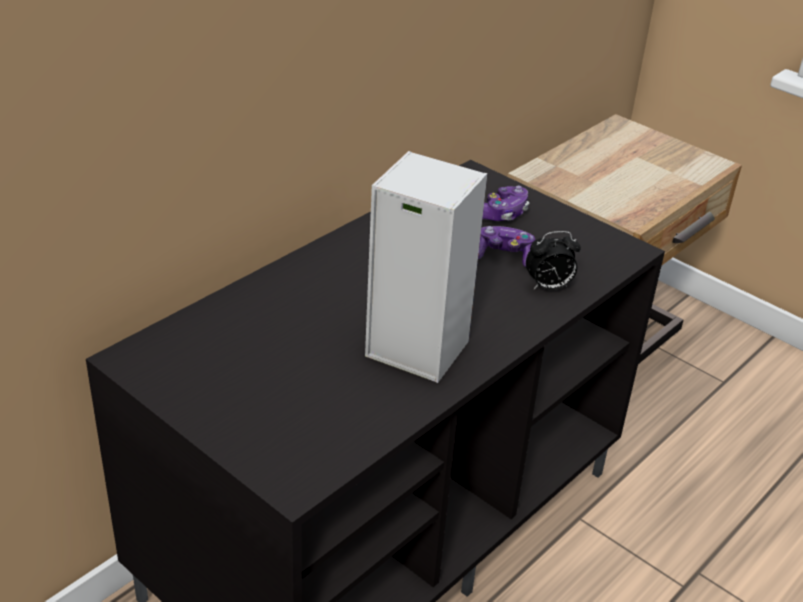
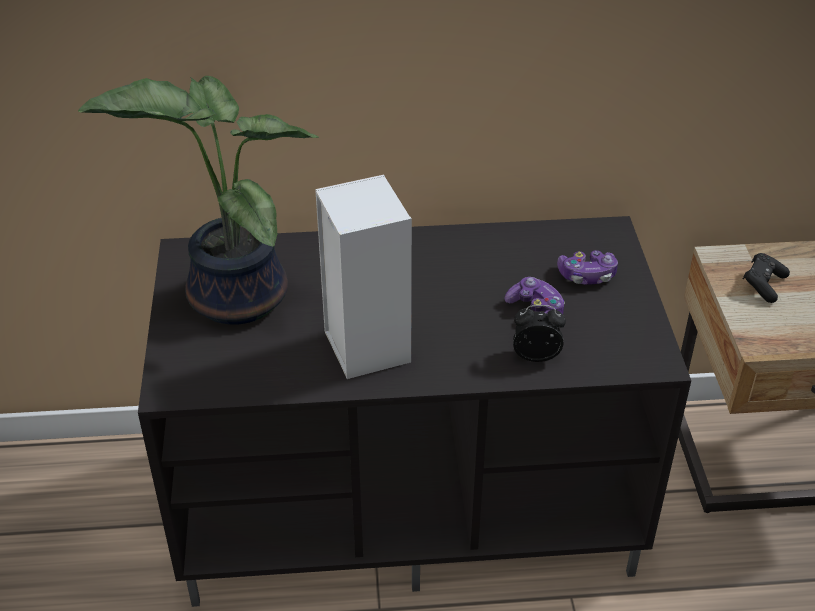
camera: 45 degrees right, 5 degrees up
(236, 371) = (231, 295): none -> potted plant
(548, 287) = (536, 355): alarm clock -> alarm clock turned 150 degrees clockwise
(584, 179) = (763, 285): none -> black game controller

